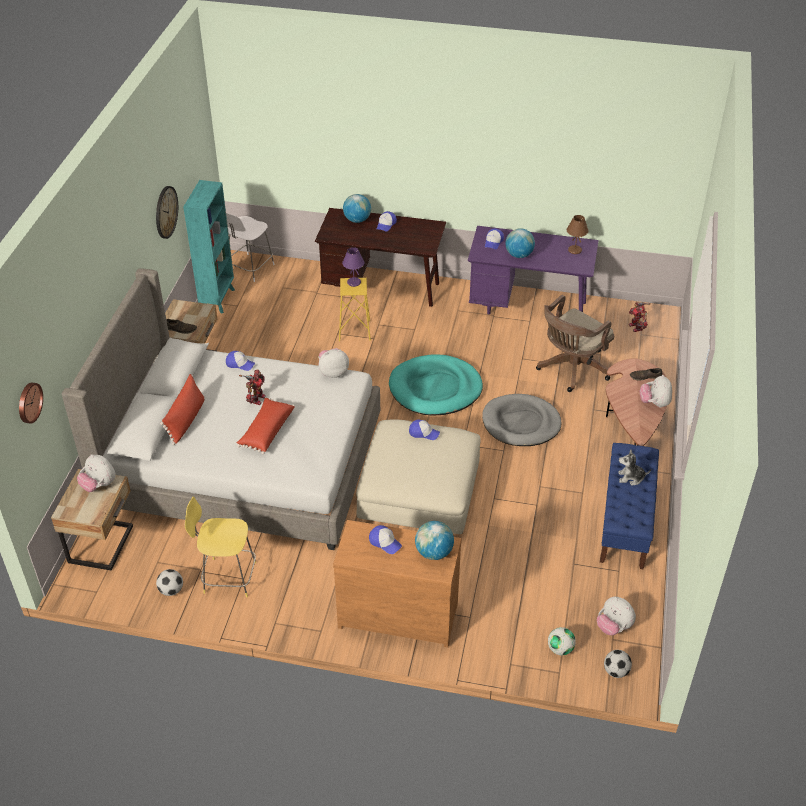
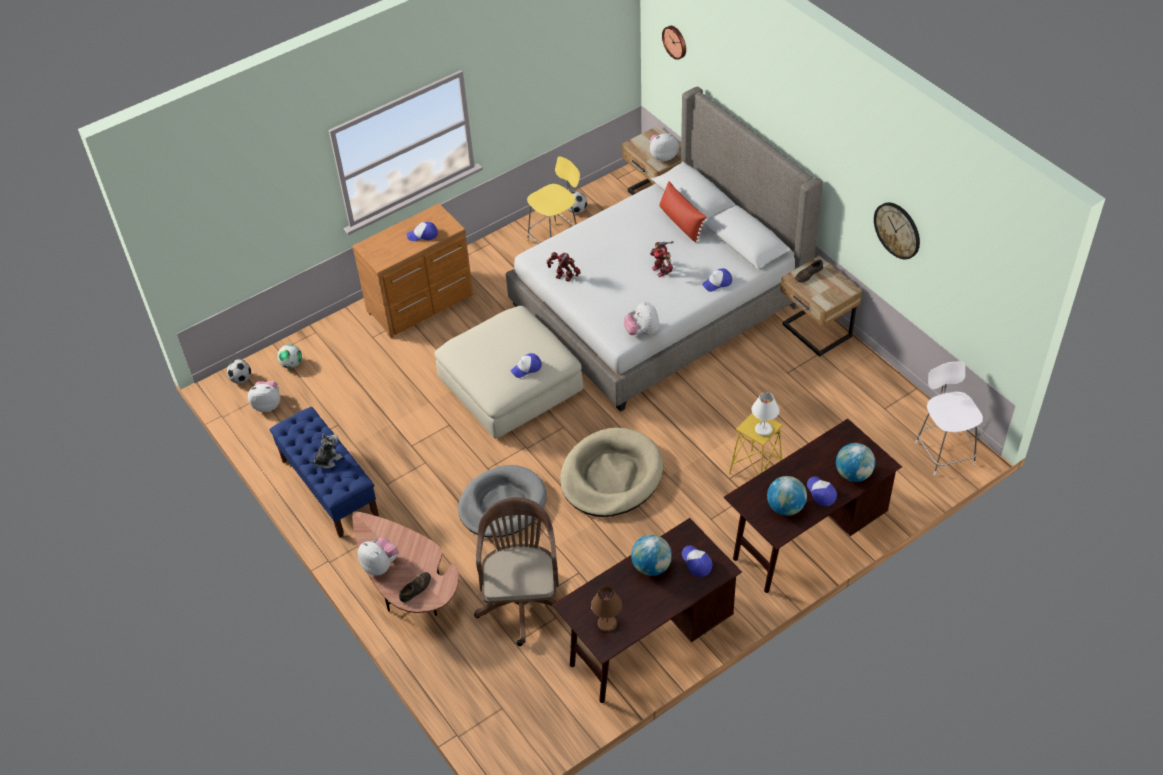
camera: 135 degrees right, 5 degrees up
(218, 299) = (910, 400): turquoise bookcase -> none
(266, 431) = (617, 256): red pillow -> none
(333, 372) = (642, 332): plush toy -> plush toy turned 135 degrees clockwise
(353, 282) = (763, 429): purple table lamp -> white table lamp
(434, 552) = (384, 252): globe -> globe (785, 507)
(435, 388) = (611, 476): turquoise dog bed -> beige dog bed
(528, 307) = (648, 642): purple desk -> brown desk
(636, 327) = (516, 715): toy robot -> toy robot (564, 277)

